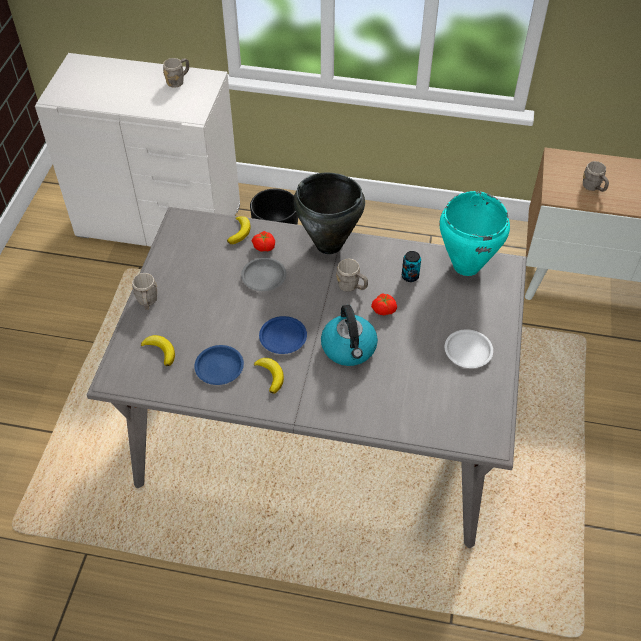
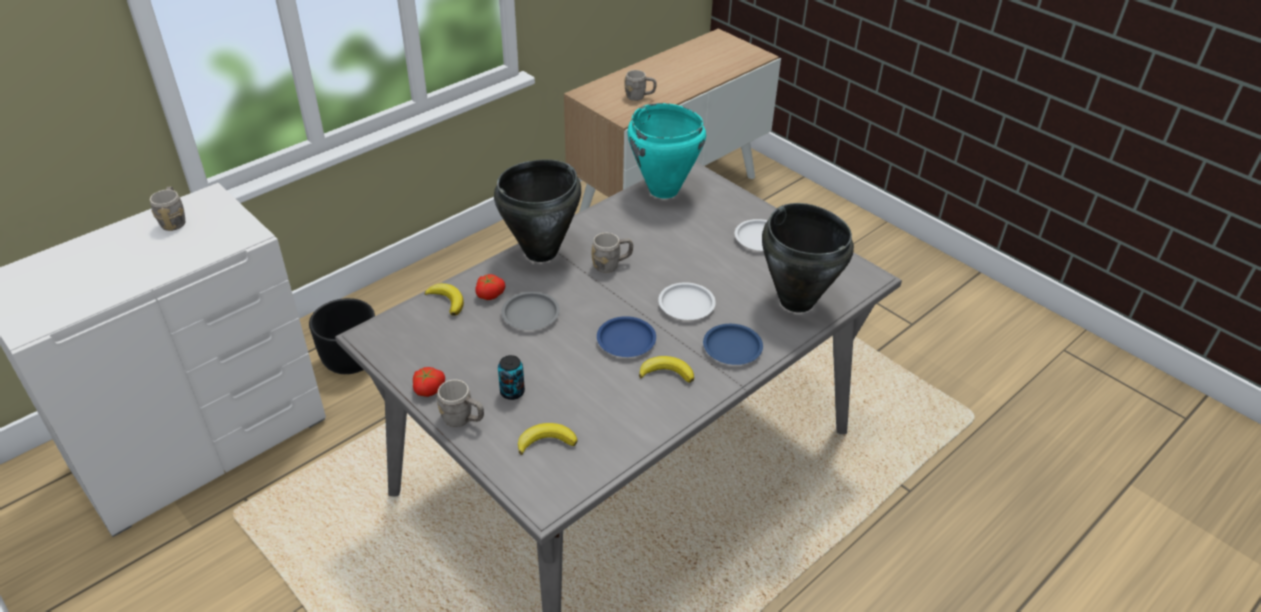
camera: 55 degrees left, 10 degrees down
(219, 367) = (618, 405): blue plate -> blue plate (733, 348)
(349, 348) = (686, 304): kettle -> white plate
(384, 309) = (661, 260): tomato -> tomato (428, 388)
(410, 276) = (639, 225): can -> can (512, 392)
(416, 409) = (796, 300): none -> black cooking pot

